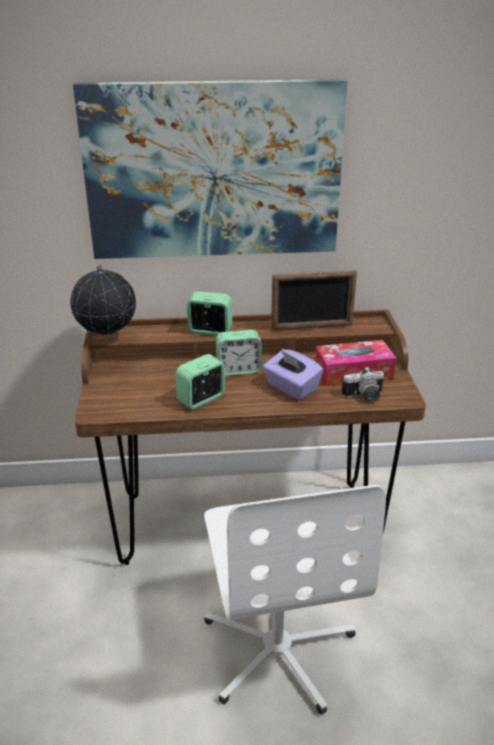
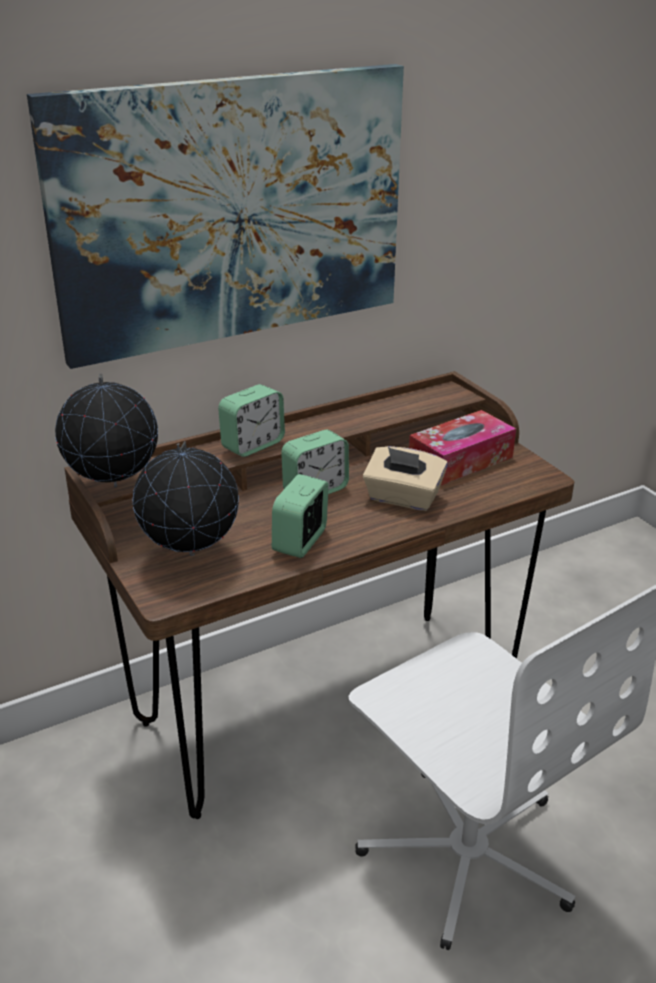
camera: 25 degrees left, 0 degrees up
(130, 390) = (190, 555): none -> globe
(210, 331) = (253, 445): alarm clock -> alarm clock turned 150 degrees clockwise
(291, 388) = (403, 498): purple tissue box -> beige tissue box
(312, 327) = (380, 412): picture frame -> none
(364, 397) = (499, 487): camera -> none

